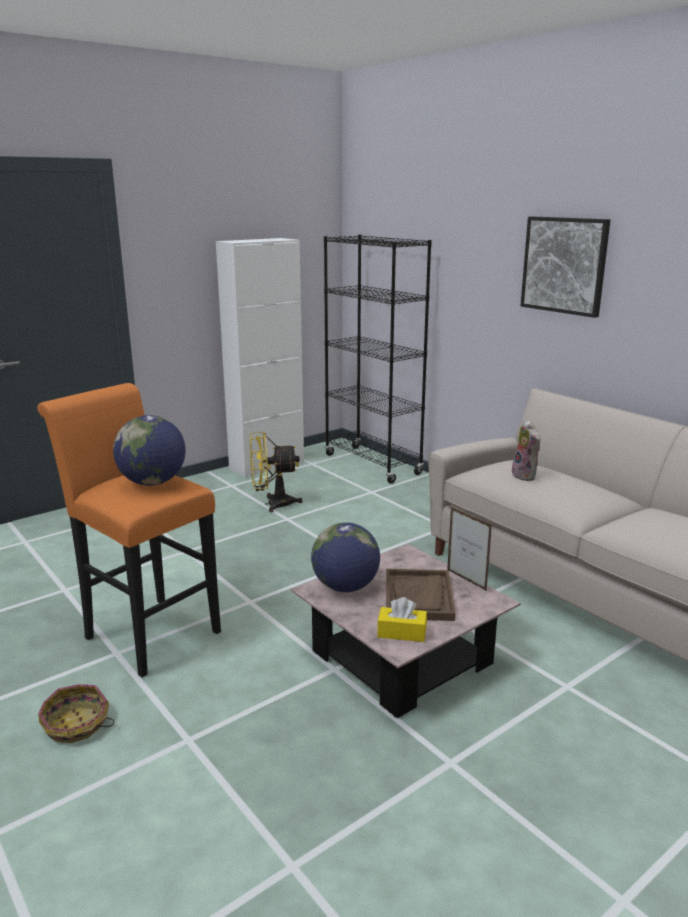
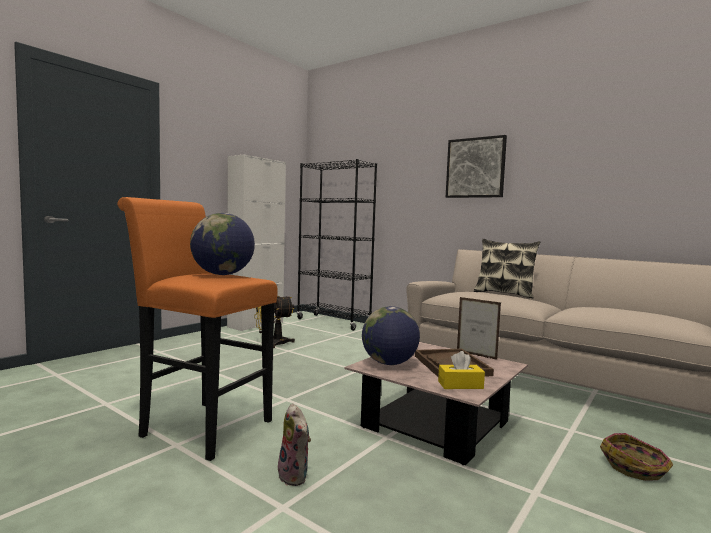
camera: 15 degrees left, 15 degrees down
(76, 725) = (152, 510): basket -> basket (636, 468)
(526, 476) = (481, 294): plush toy -> plush toy (295, 476)
(569, 473) = (504, 294): none -> pillow

